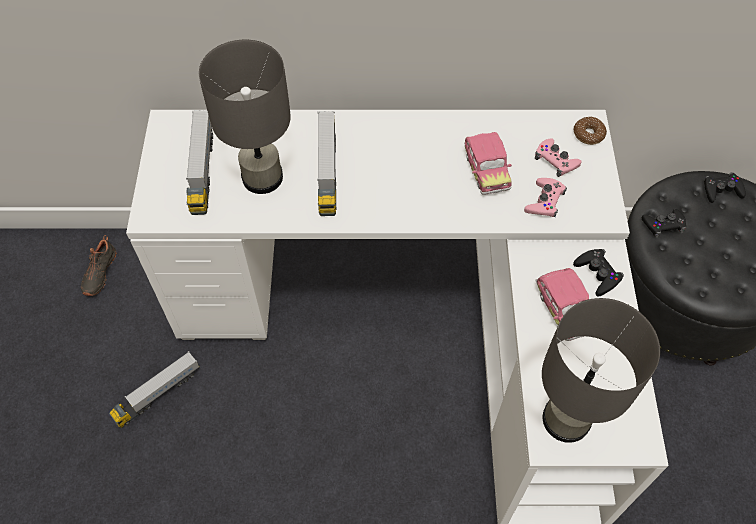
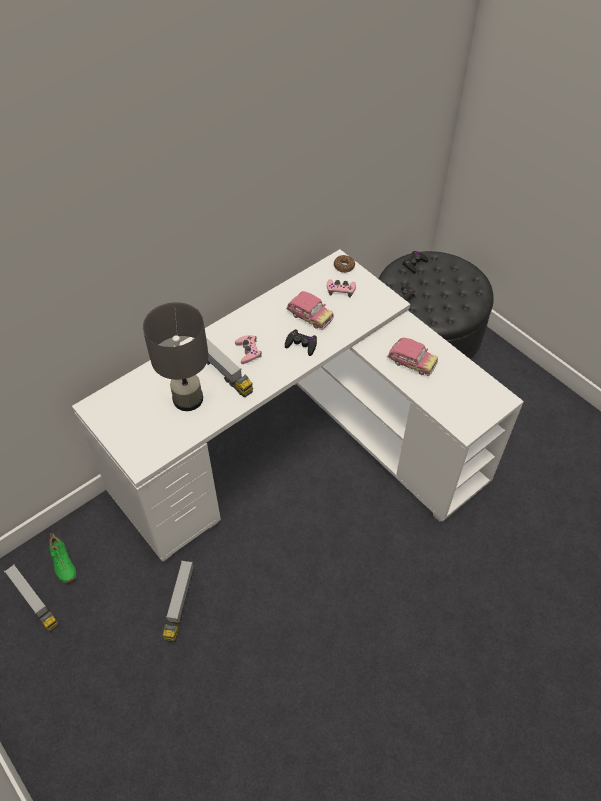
camera: 40 degrees left, 5 degrees down
(98, 272) = (62, 563): black shoe -> green shoe
(202, 170) = (146, 418): toy truck -> toy truck (34, 601)
(544, 201) = (355, 314): pink game controller -> pink game controller (248, 351)
(567, 420) = (463, 413): grey table lamp -> none
(597, 274) = (411, 335): black game controller -> black game controller (301, 345)

